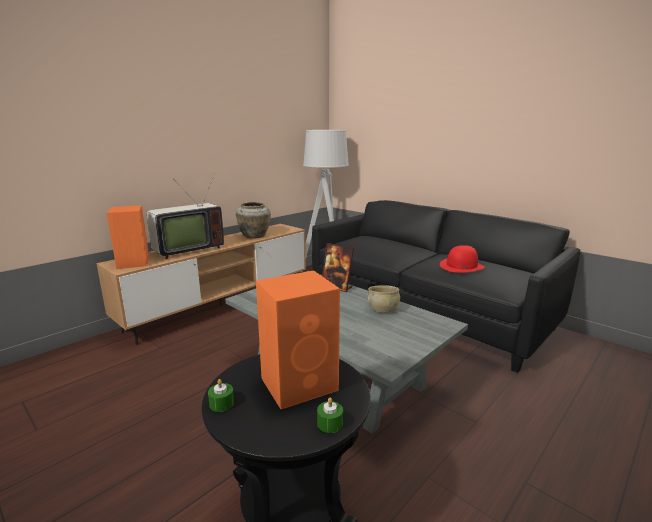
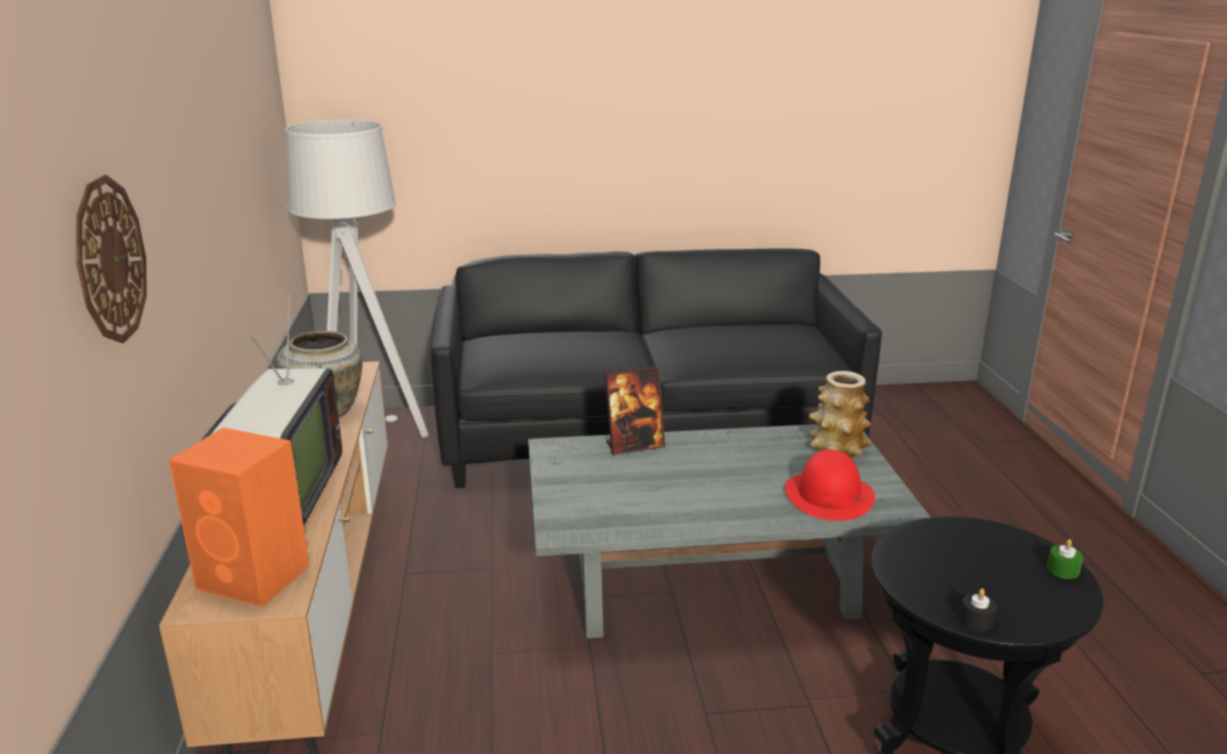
camera: 50 degrees left, 5 degrees up
(113, 134) = (110, 260): none -> wall clock
(221, 403) = (976, 621): green candle -> black candle
(301, 383) = (972, 558): orange speaker -> none
(383, 309) = (754, 448): beige bowl -> none
(424, 328) = (837, 449): none -> vase
(461, 266) = (732, 344): red hat -> red hat (829, 495)

